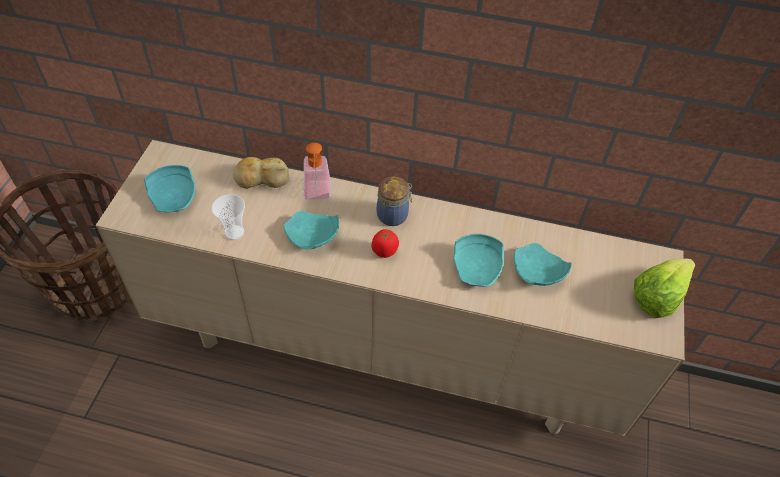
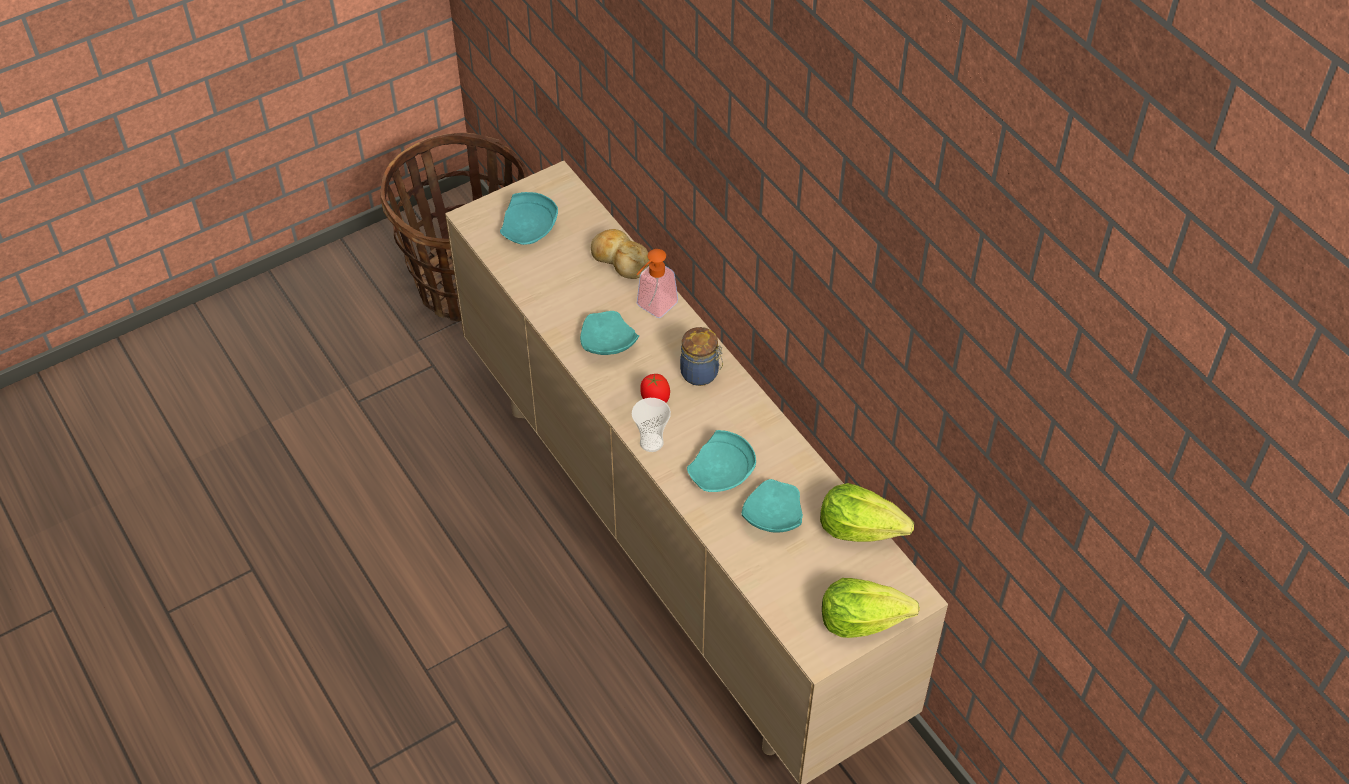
camera: 45 degrees right, 0 degrees up
(234, 232) = (546, 295): cup -> cup (651, 442)
(590, 242) = (860, 527): none -> lettuce

